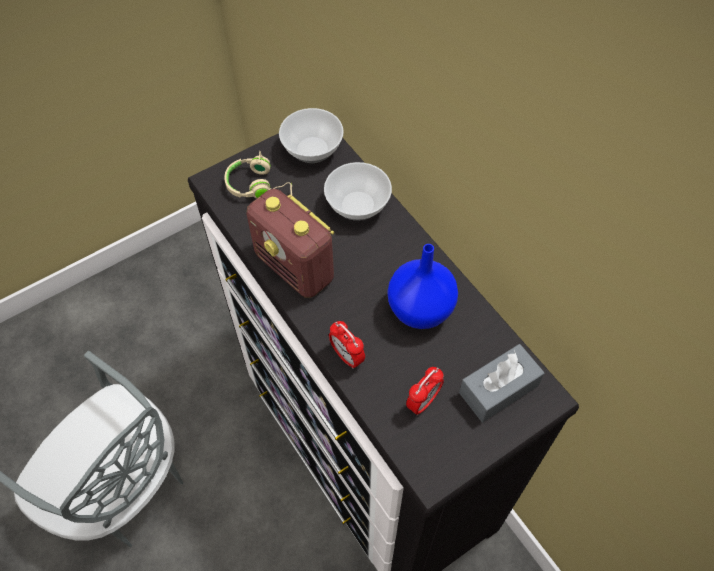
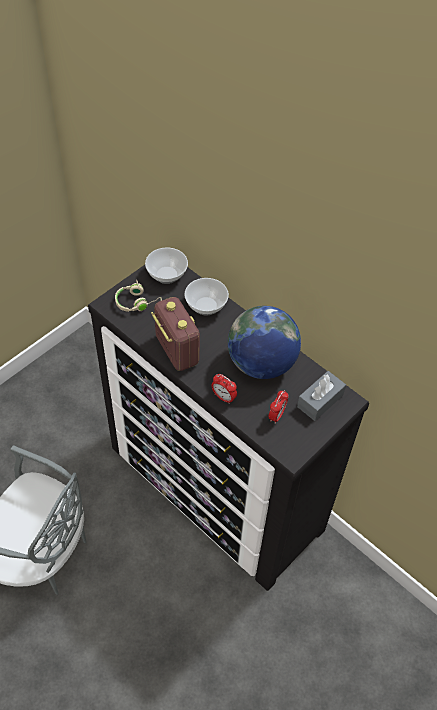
camera: 15 degrees left, 5 degrees down
(295, 268) = (176, 350): radio -> radio turned 150 degrees counterclockwise
(419, 311) = (261, 363): blue vase -> globe

